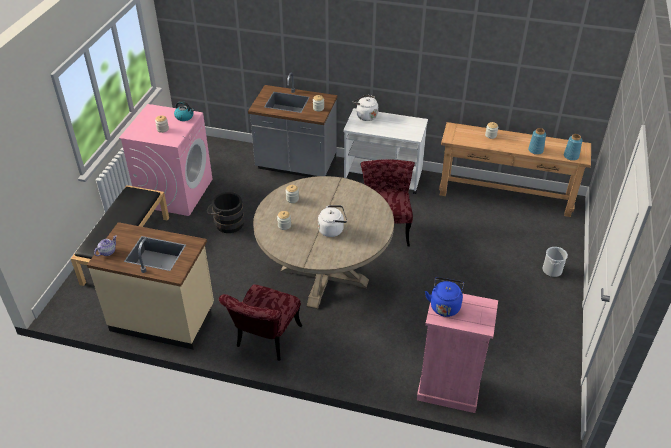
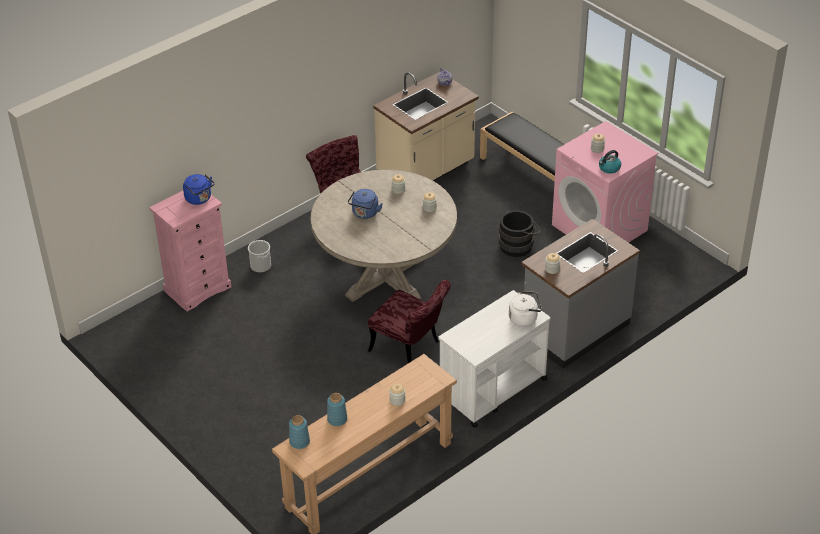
camera: 125 degrees right, 0 degrees up
(332, 230) = (365, 214): white kettle -> blue kettle
(552, 270) = (235, 435): bucket -> bucket (261, 266)

